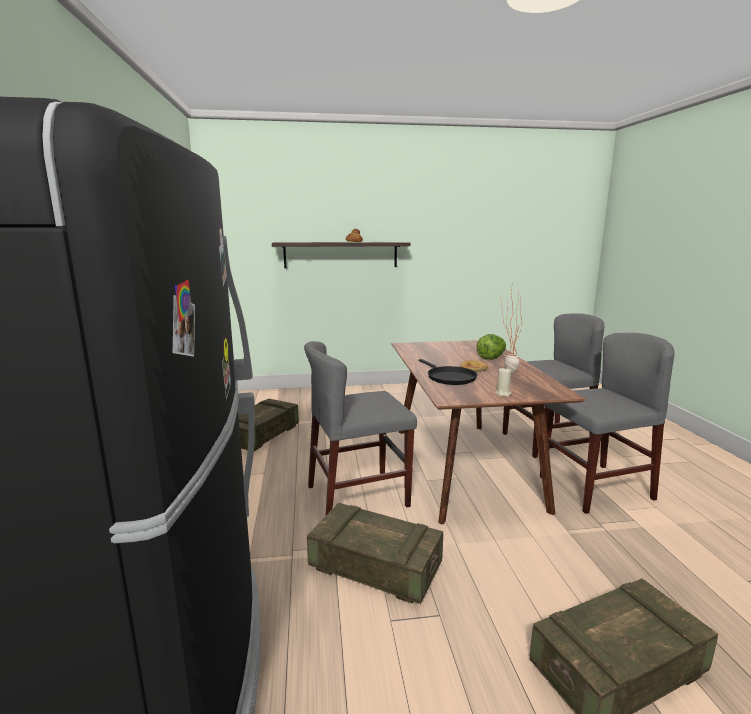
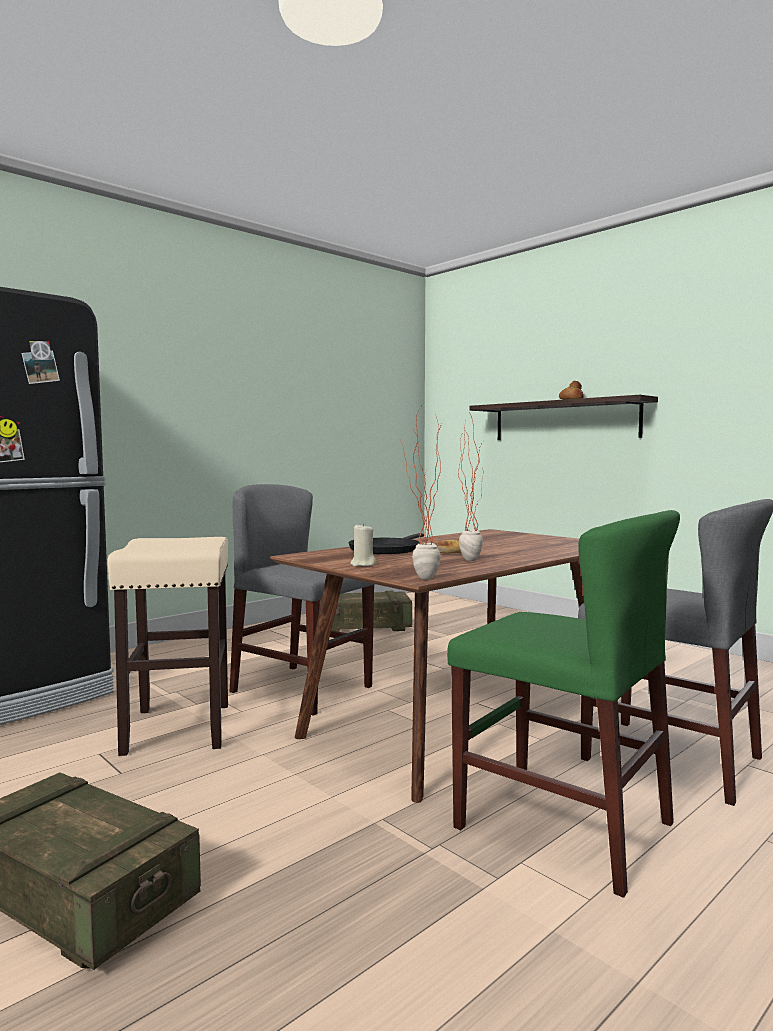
camera: 55 degrees right, 10 degrees down
(375, 567) = (178, 727): crate -> beige stool
(491, 358) = (525, 551): lettuce -> none
(566, 394) = (419, 579): none -> potted plant
(595, 488) = (563, 825): grey chair -> green chair

